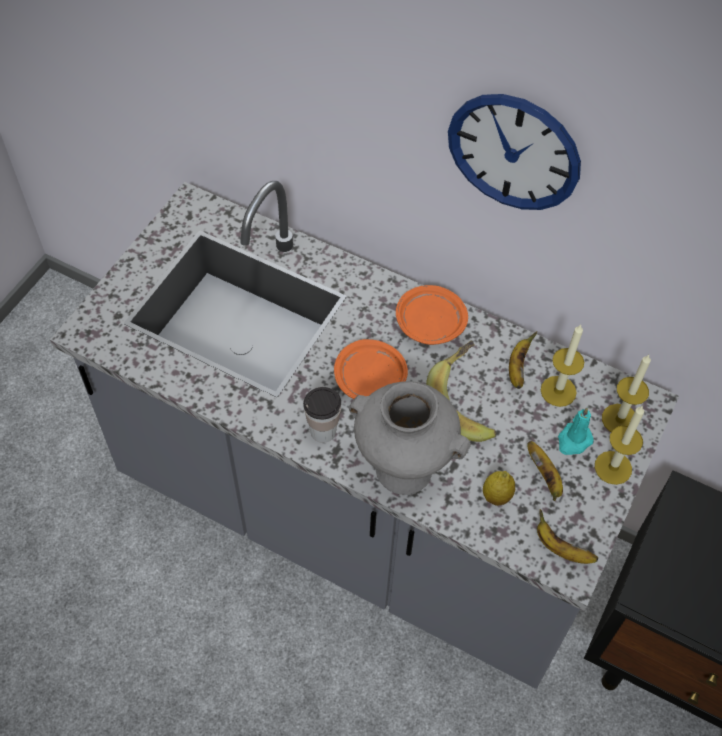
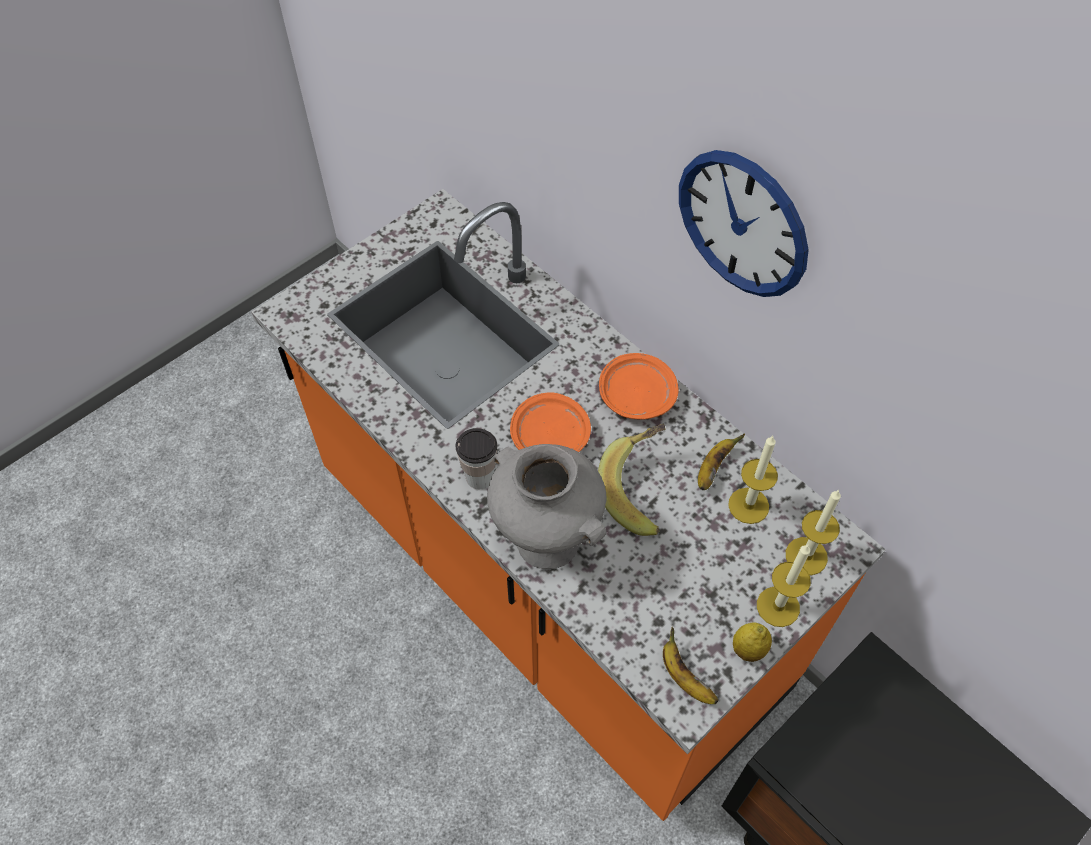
camera: 20 degrees right, 0 degrees up
(356, 518) = (545, 583): grey counter -> orange counter
(496, 496) = (635, 599): lemon -> lemon (748, 649)
(545, 477) = (697, 594): banana -> none
(573, 441) = (744, 564): turquoise candle -> none

